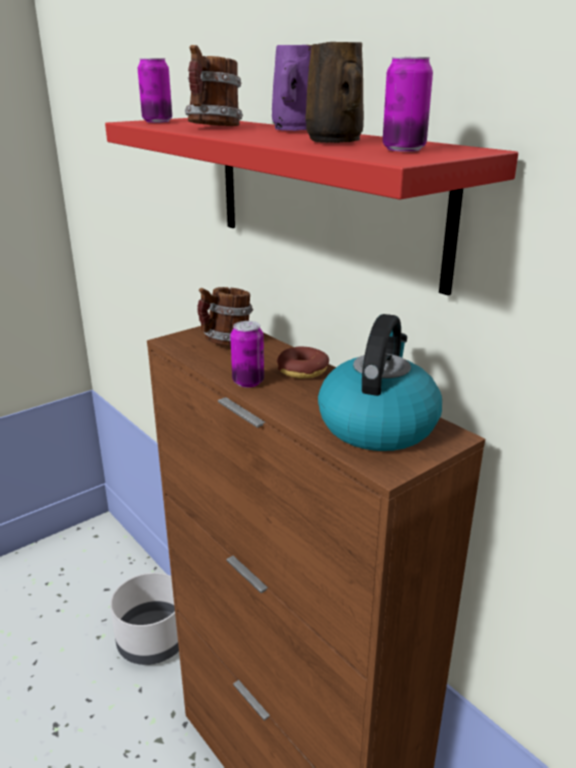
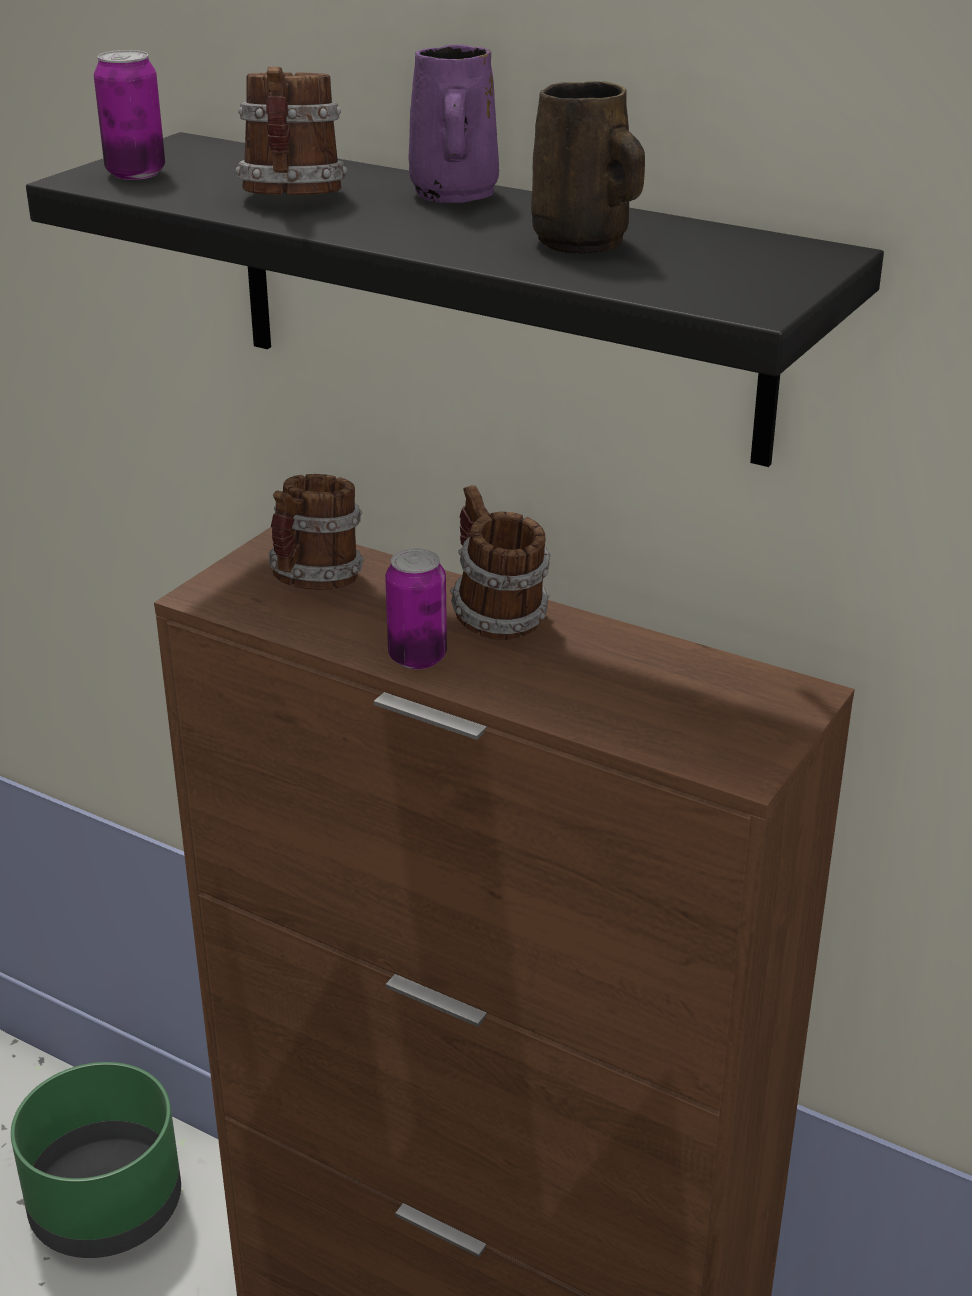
camera: 20 degrees left, 5 degrees up
(153, 640) = (107, 1204): grey planter -> green planter
(302, 371) = (495, 617): donut -> mug
(323, 194) = (494, 295): red shelf -> black shelf
(377, 424) = (683, 697): kettle -> none
(403, 149) = (722, 266): can -> none

